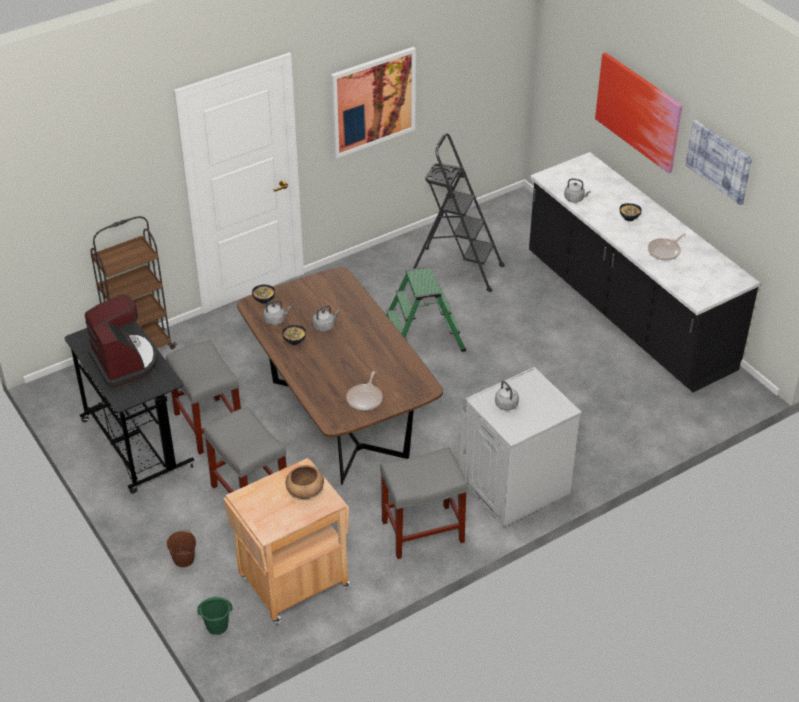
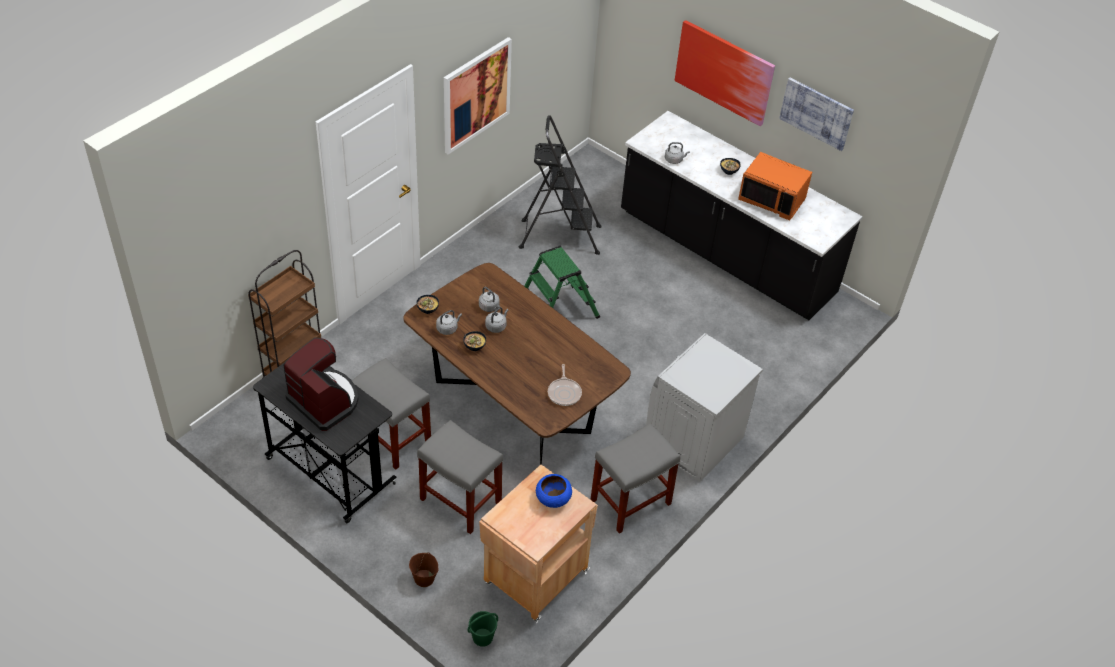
camera: 20 degrees left, 5 degrees up
(304, 491) = (552, 498): brown bowl -> blue bowl
(507, 405) = (697, 375): grey kettle -> grey kettle (489, 307)
(665, 251) = (772, 199): frying pan -> orange microwave

